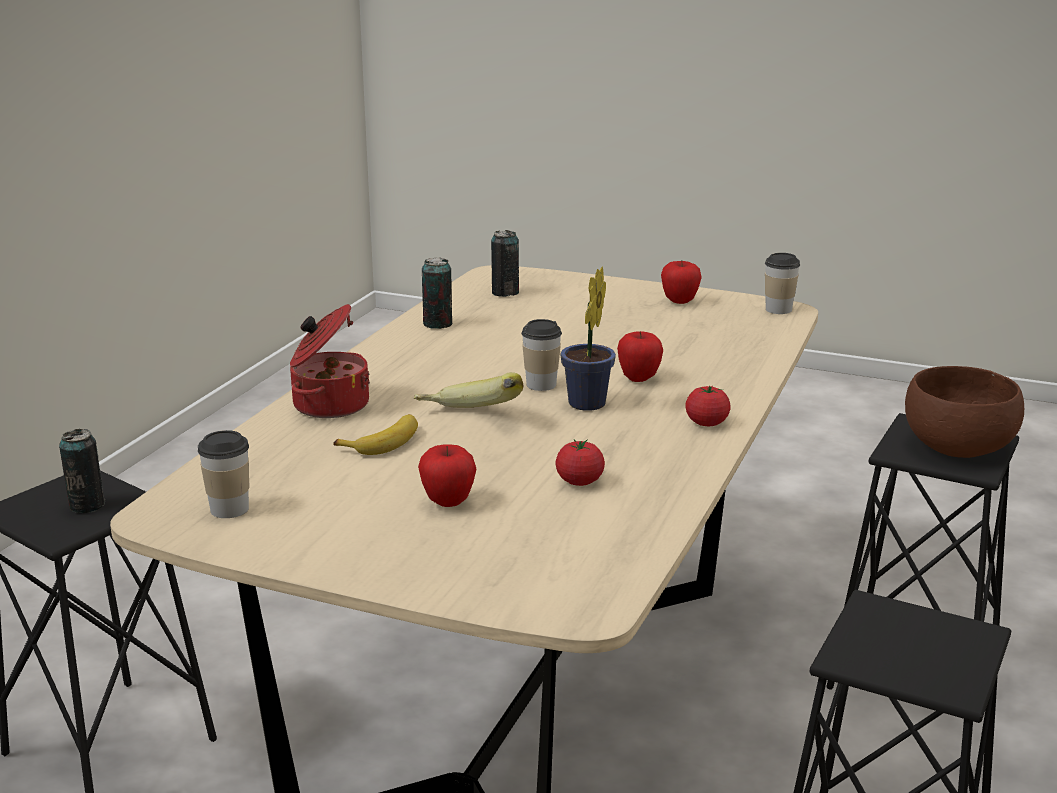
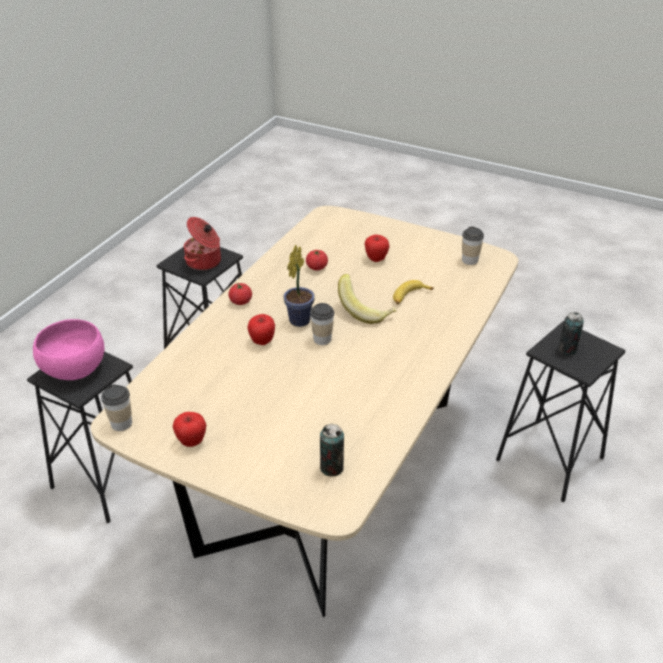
camera: 175 degrees left, 15 degrees up
(329, 404) = (445, 327): cooking pot -> cooking pot (204, 262)
(437, 324) = (387, 416): can -> none
(958, 447) = (73, 368): brown bowl -> pink bowl

